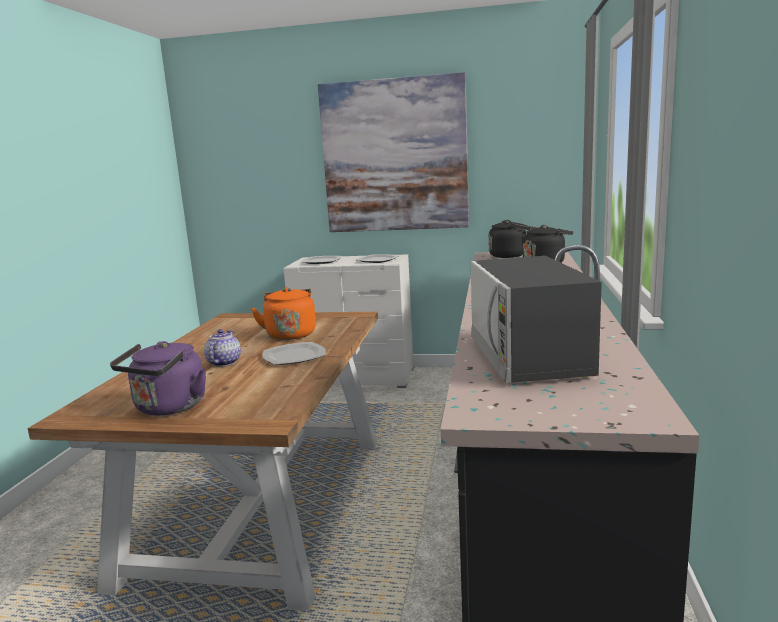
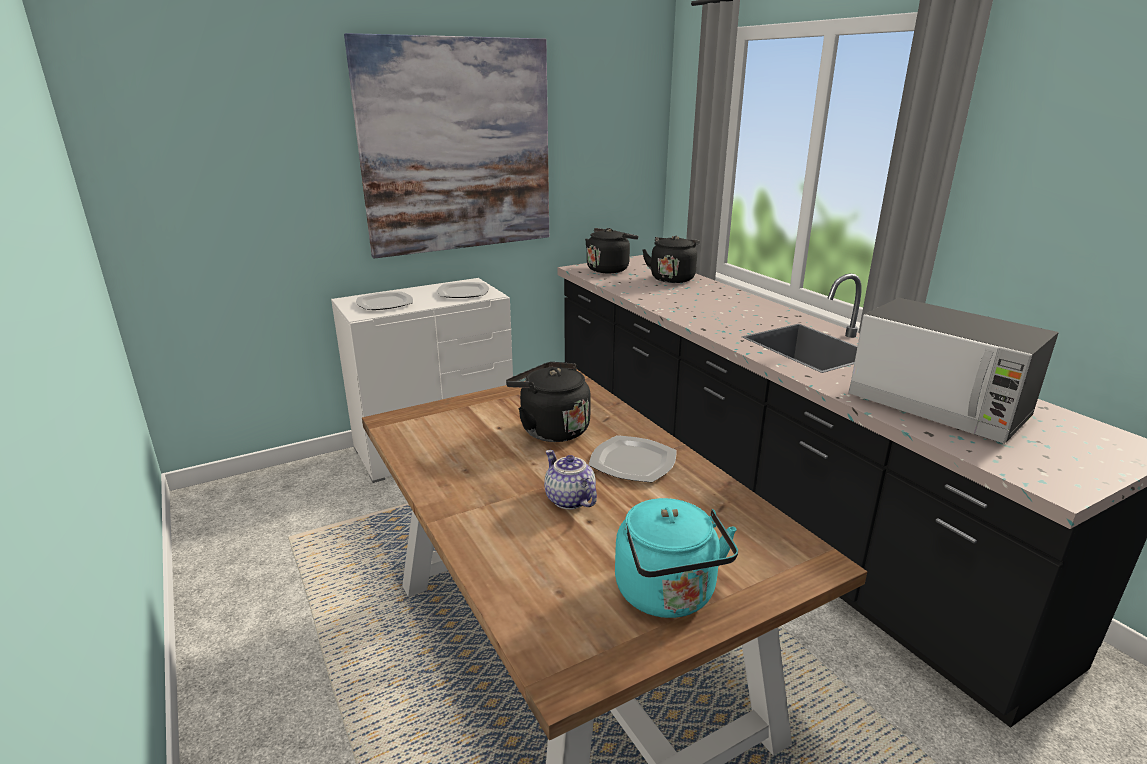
camera: 40 degrees left, 10 degrees up
(168, 408) = (668, 596): purple kettle -> turquoise kettle
(290, 334) = (551, 429): orange kettle -> black kettle

